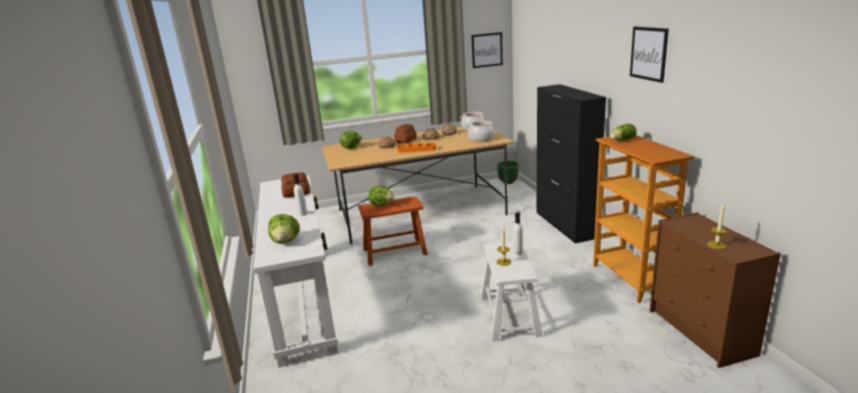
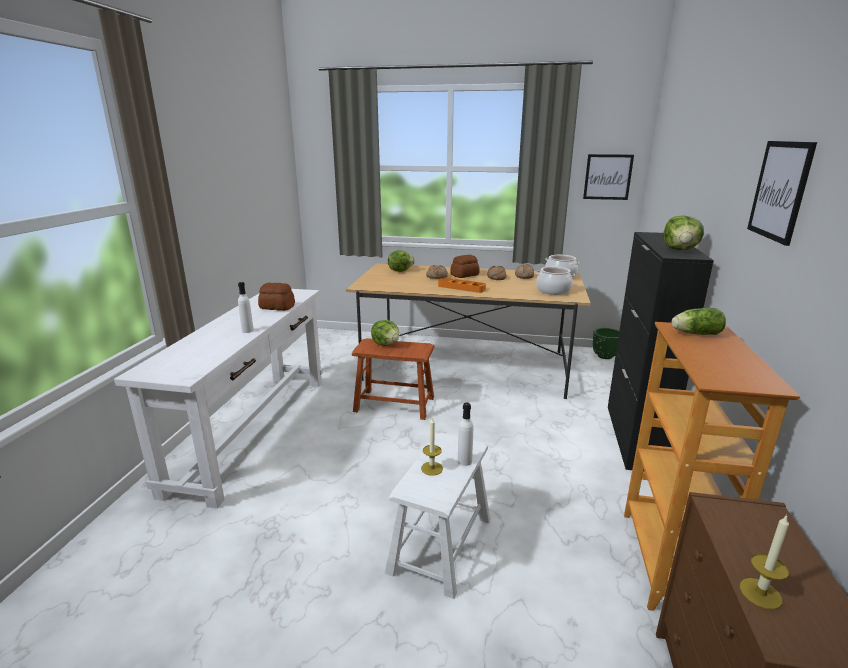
camera: 25 degrees right, 0 degrees up
(286, 241) = (185, 357): lettuce -> lettuce (680, 250)

